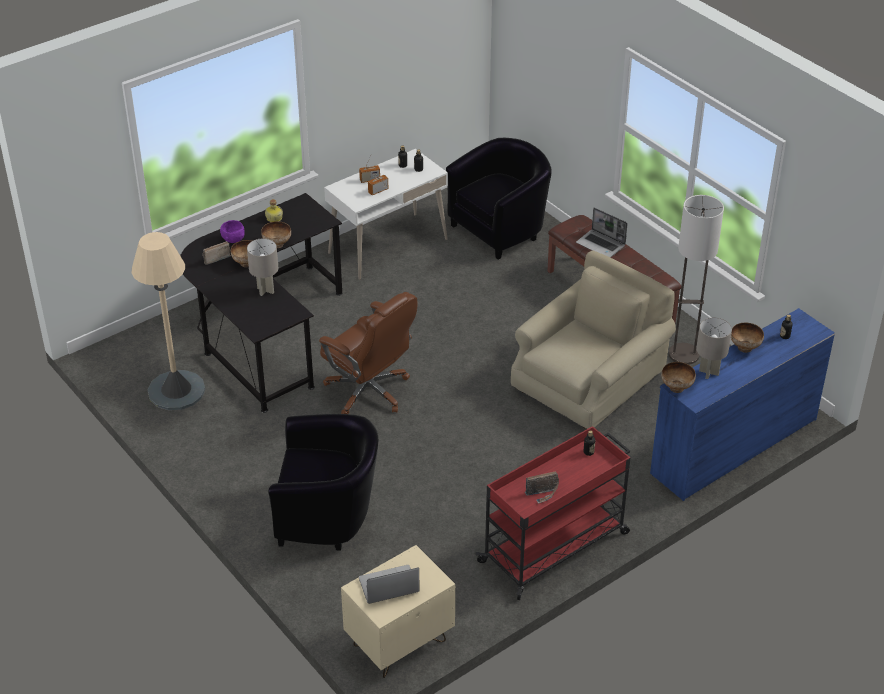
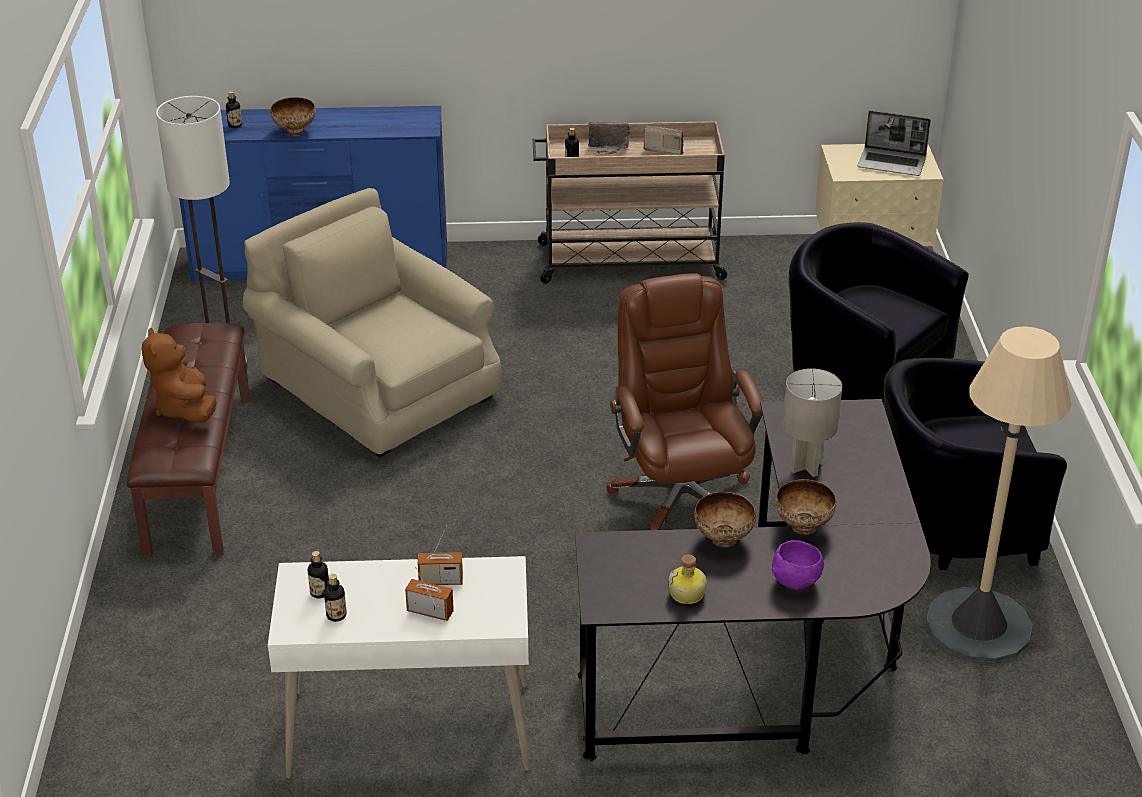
camera: 145 degrees left, 5 degrees down
(214, 258) = (854, 560): radio -> radio (609, 149)
(501, 229) = (187, 666): black armchair -> black armchair (951, 523)
(555, 547) = (628, 261): red cart -> beige cart
(588, 380) = (379, 388): beige armchair -> beige armchair turned 60 degrees clockwise
(601, 245) = (185, 409): laptop -> brown plush toy
(677, 387) = (425, 128): bowl -> none
(709, 372) = (370, 127): grey table lamp -> none

